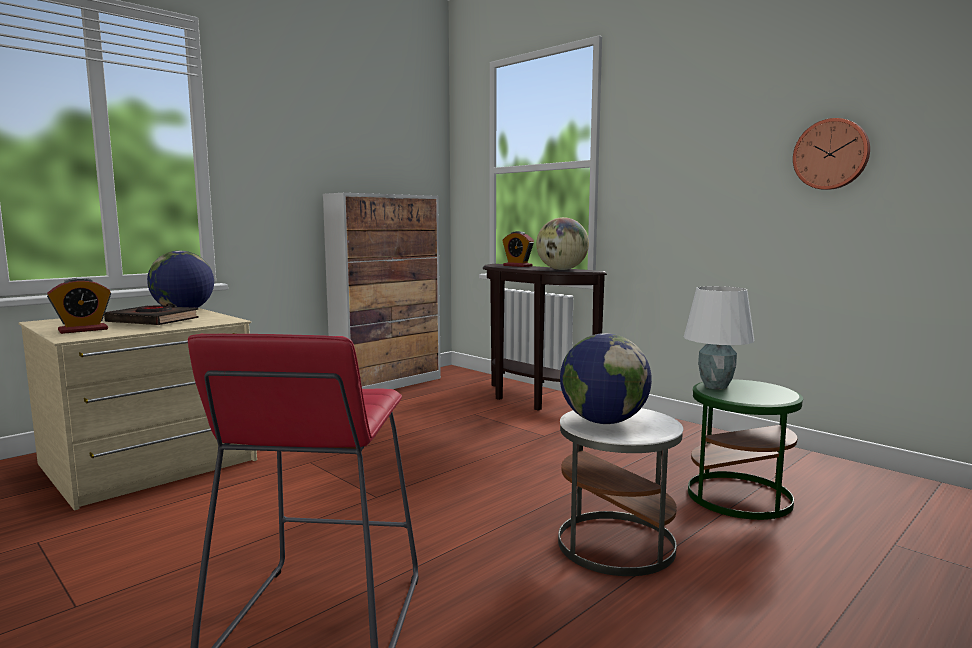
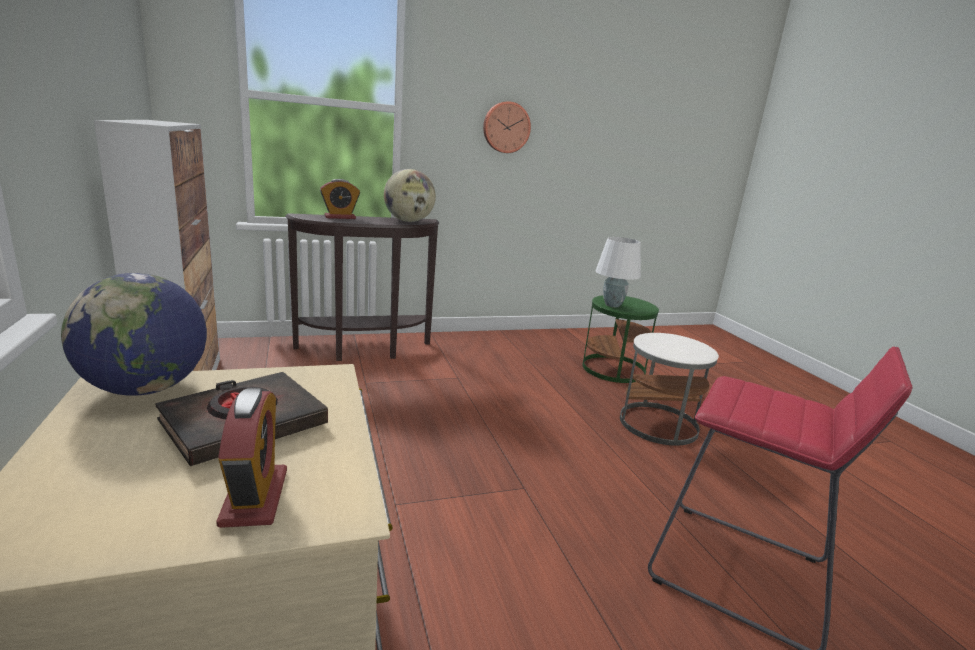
camera: 65 degrees left, 10 degrees up
(603, 421) = (676, 349): globe -> none
(831, 154) = (590, 135): wall clock -> wall clock (506, 127)

